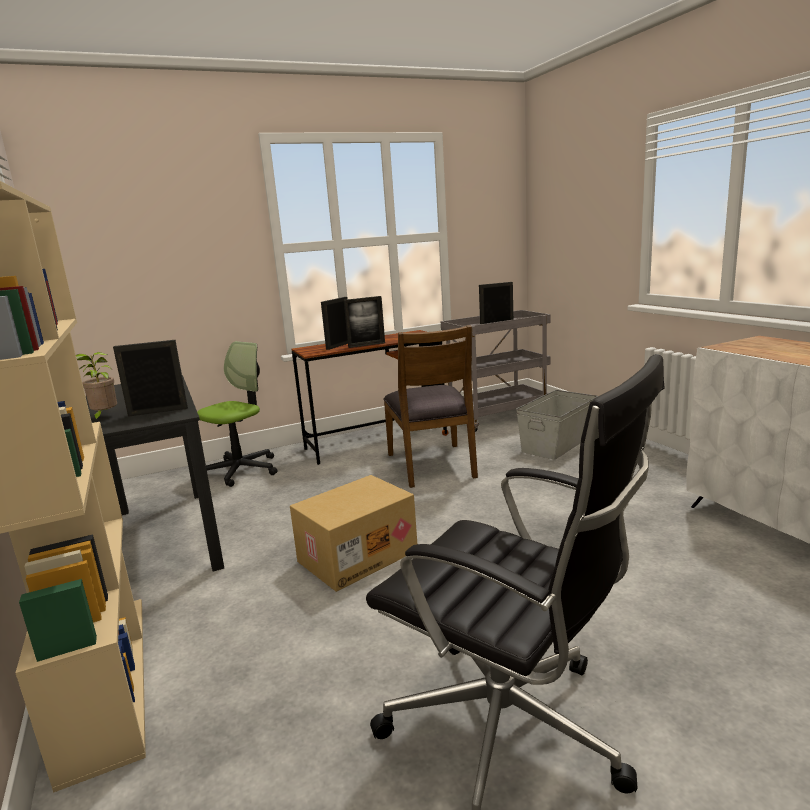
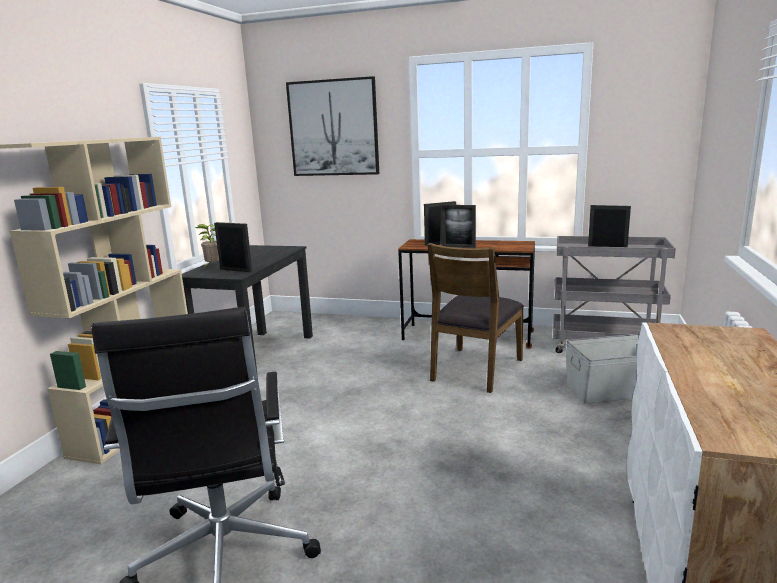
camera: 40 degrees right, 0 degrees up
(165, 220) = (333, 128): none -> picture
(241, 470) = (353, 328): office chair -> none
(357, 555) = (324, 413): cardboard box -> none

